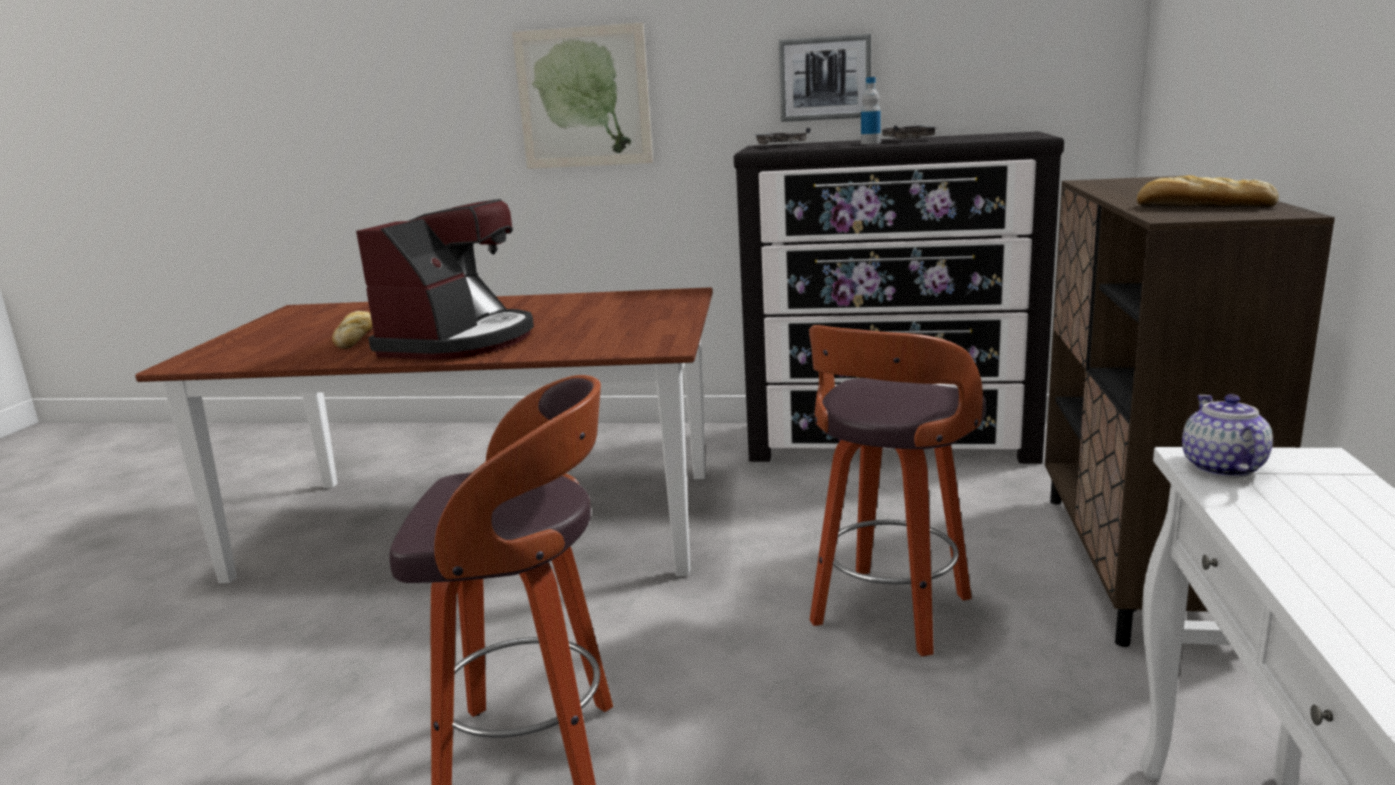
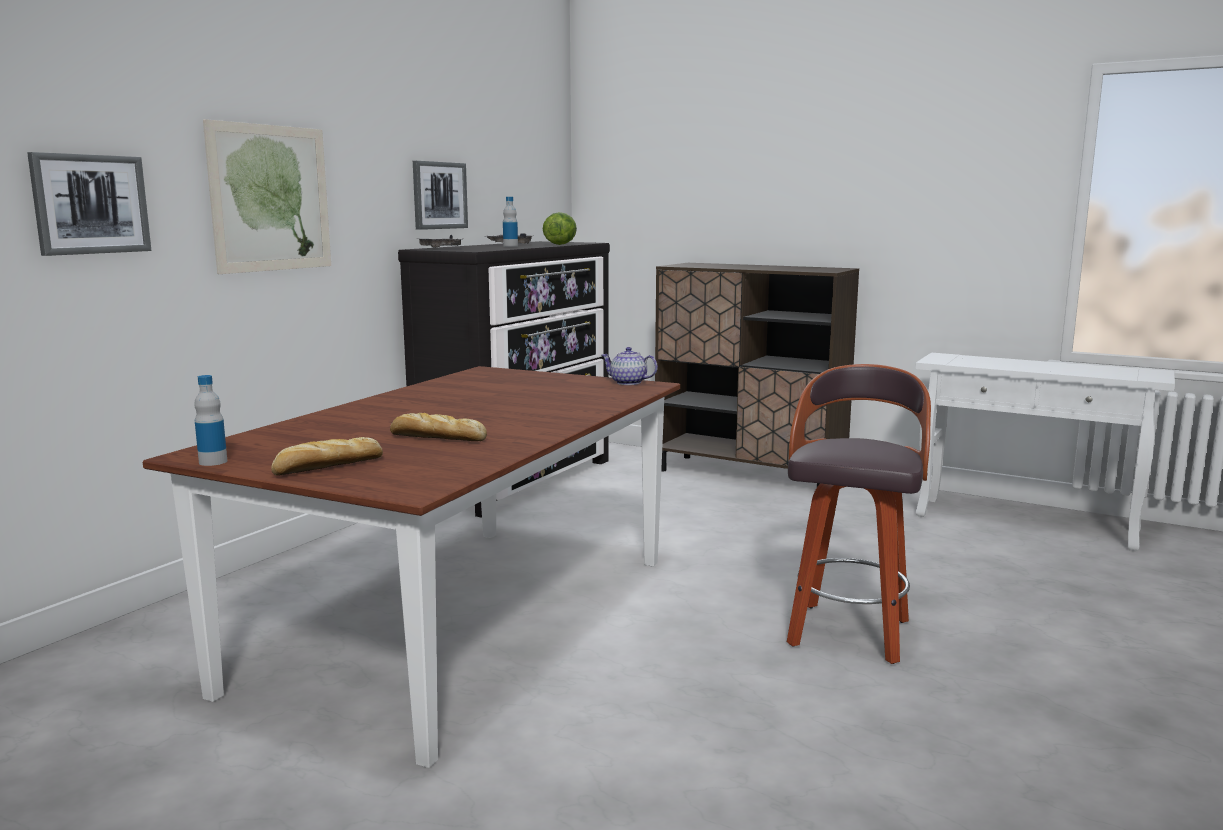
camera: 70 degrees left, 5 degrees down
(276, 315) = (213, 462): none -> bottle
(421, 113) = (90, 204): none -> picture
(459, 341) = (531, 415): coffee machine -> none
(889, 614) = (756, 526): stool -> none
(951, 141) = (560, 244): none -> lettuce
(1201, 206) = (803, 268): bread -> bread (327, 466)
(1221, 467) = (944, 361): teapot -> teapot (628, 383)

